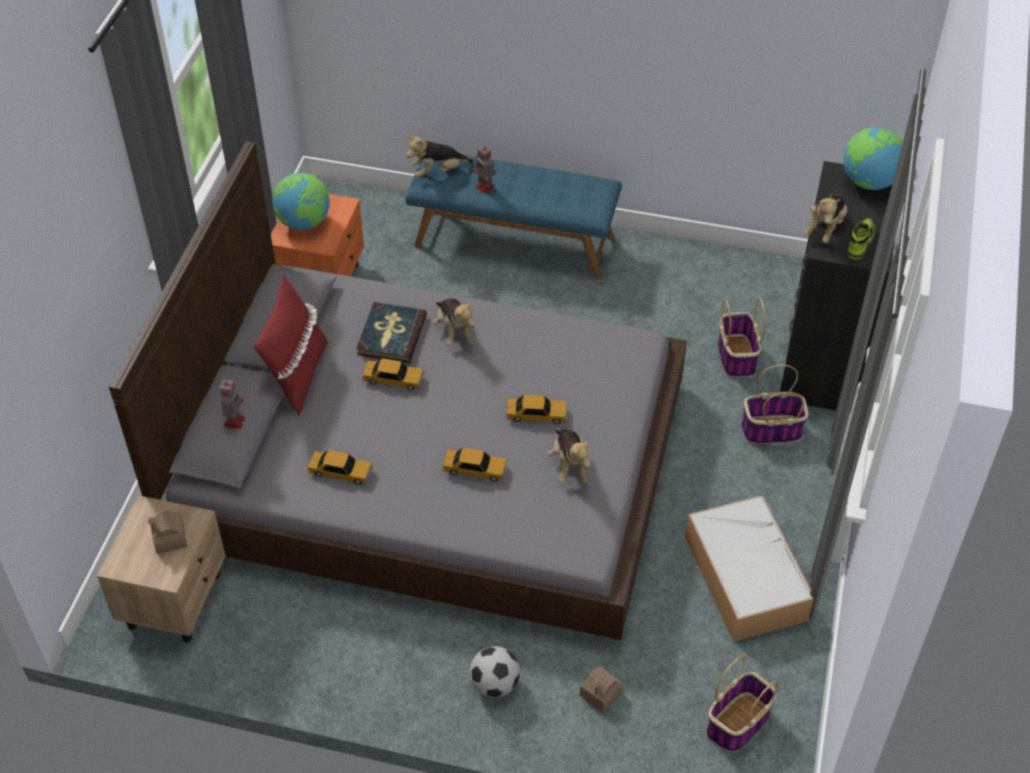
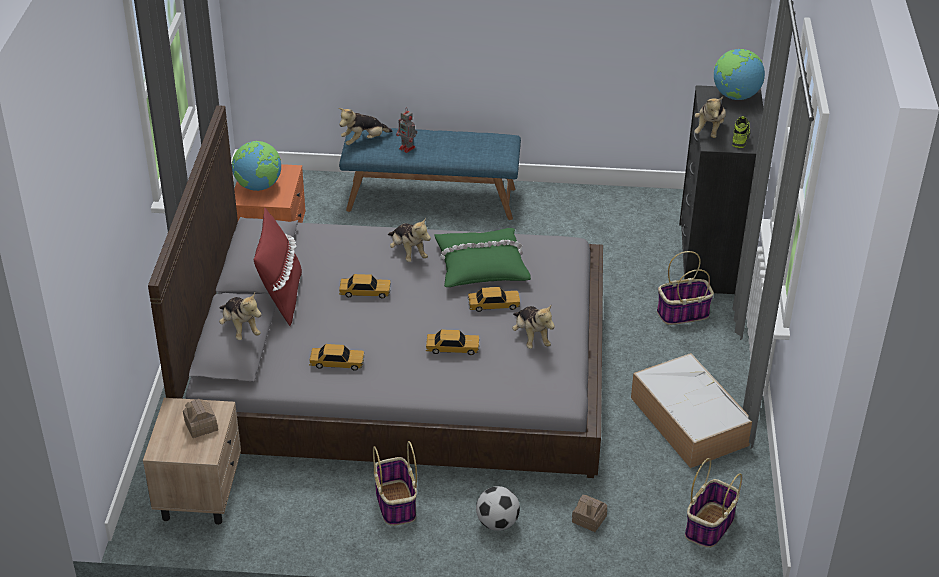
camera: 10 degrees left, 10 degrees down
(235, 421) = (240, 329): toy robot -> plush toy
(391, 335) = (355, 261): book -> none
(533, 358) = (481, 265): none -> green pillow
(736, 356) = (640, 263): basket -> basket (395, 503)

